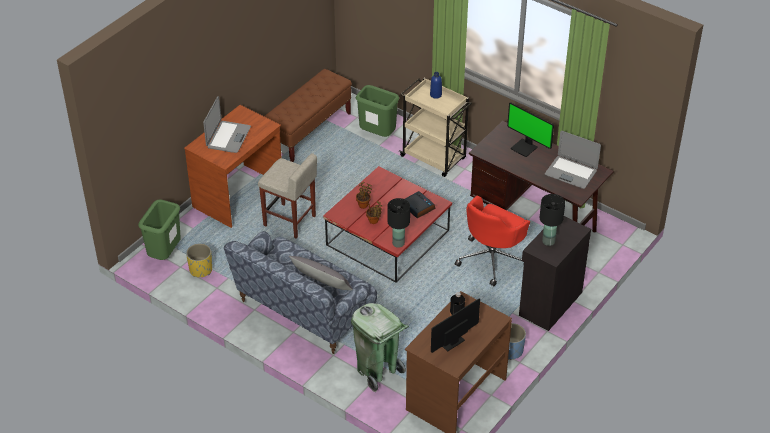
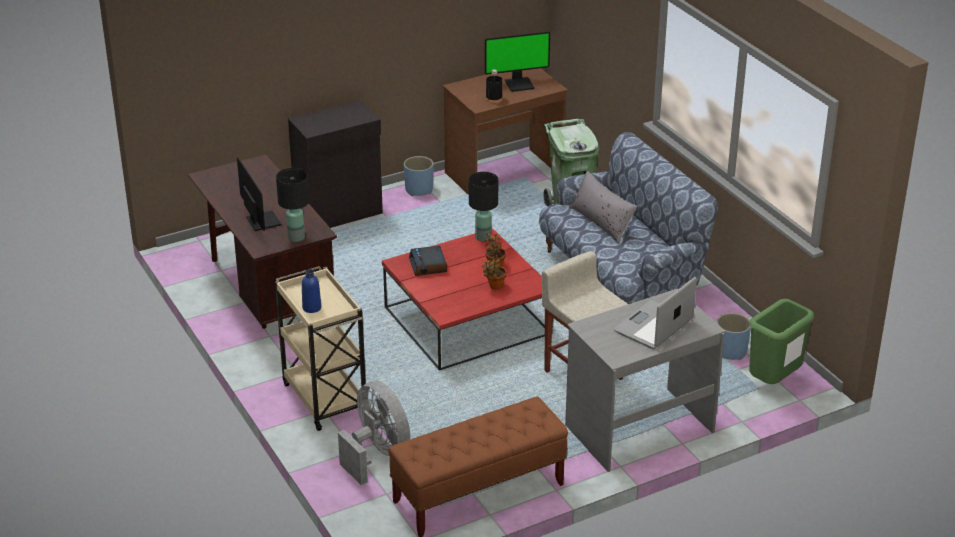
camera: 155 degrees left, 10 degrees down
(201, 270) = (730, 351): yellow planter -> blue planter
(238, 196) = (639, 428): brown desk -> grey desk
(378, 135) = (377, 454): green trash can -> grey fan
(492, 259) = (360, 266): red office chair -> none
(549, 241) = (344, 119): black table lamp -> black table lamp (296, 237)
(571, 172) = (238, 184): laptop -> none

